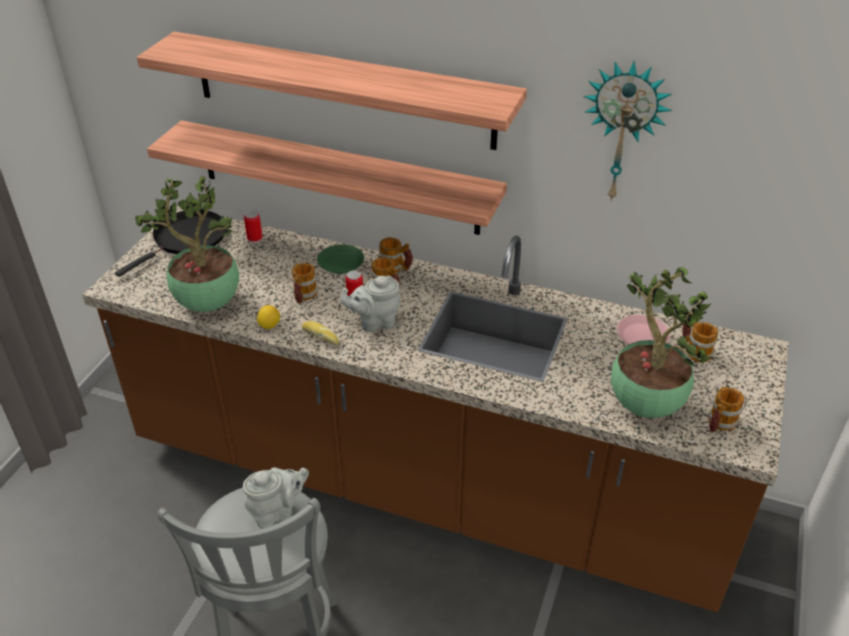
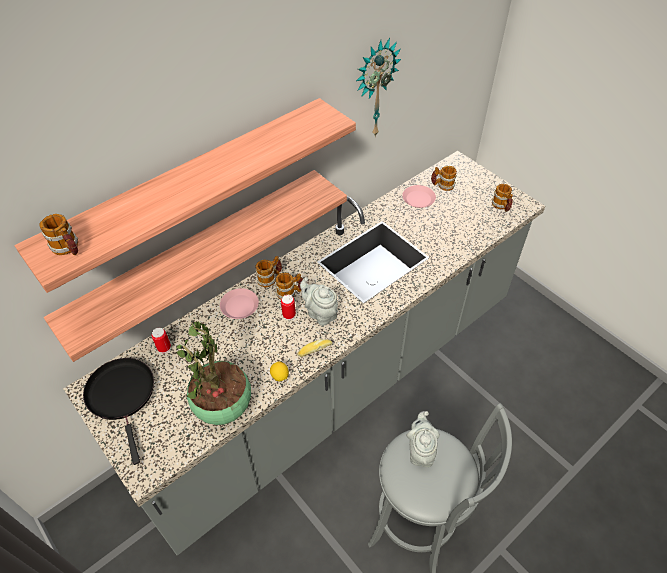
camera: 60 degrees left, 10 degrees up
(303, 296) = (261, 343): mug -> mug (68, 248)
(340, 263) = (239, 306): green plate -> pink plate
(375, 322) = (320, 313): grey teapot -> grey teapot turned 120 degrees clockwise
(424, 482) = (334, 384): brown counter -> grey counter
(643, 404) = (471, 226): potted plant -> none

